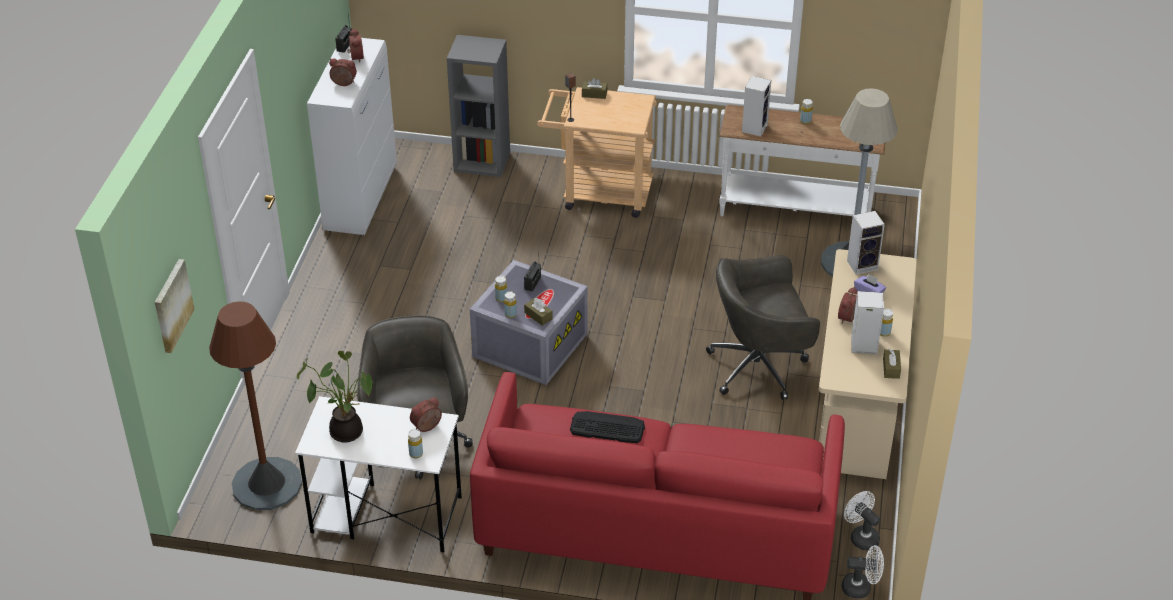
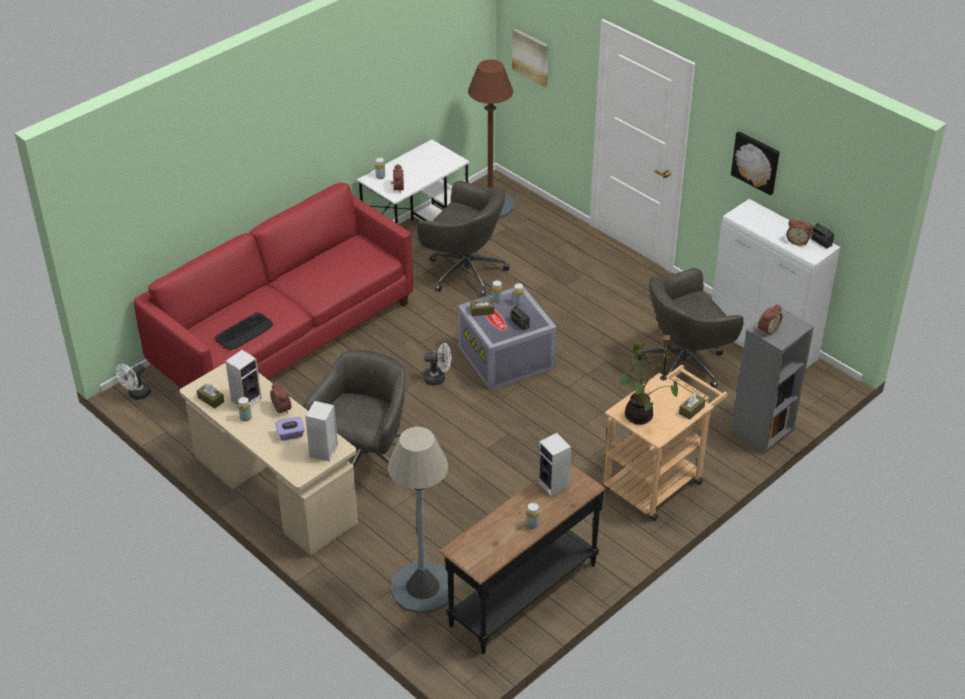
camera: 125 degrees right, 0 degrees up
(296, 64) = (756, 162): none -> picture
(343, 83) = (761, 223): alarm clock -> alarm clock (767, 329)
(345, 430) = (429, 160): potted plant -> potted plant (641, 416)
(432, 232) = (685, 364): none -> grey office chair
(607, 427) = (335, 280): keyboard -> keyboard (244, 332)
(795, 212) = (522, 594): white console table -> black console table
(861, 536) = (170, 418): white fan -> white fan (438, 378)

